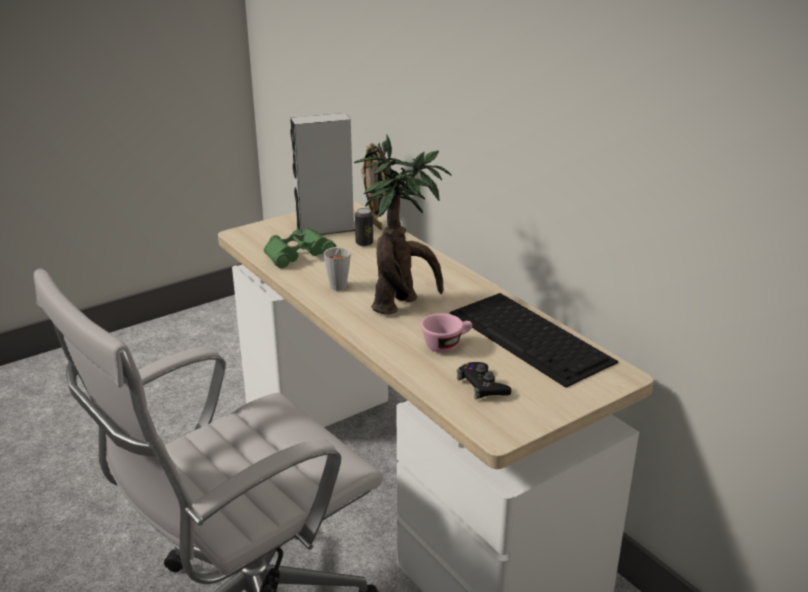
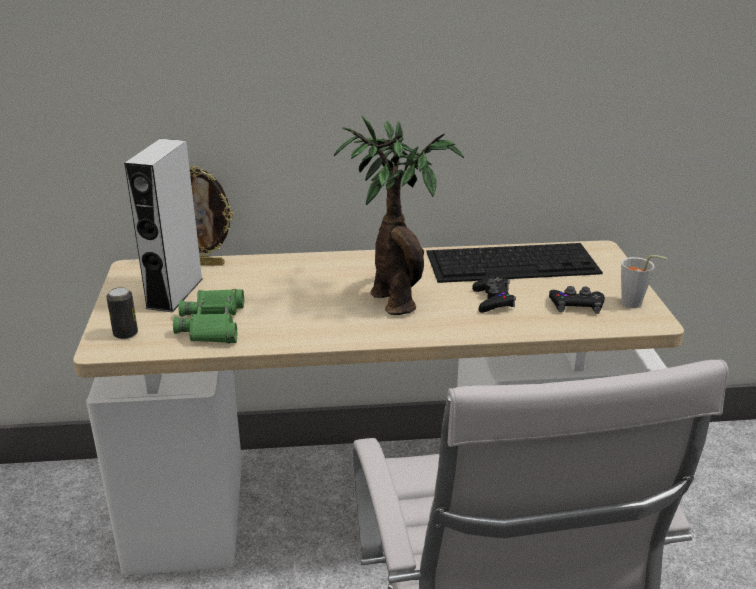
camera: 60 degrees left, 0 degrees up
(337, 288) = (324, 323): grey cup -> grey cup (635, 304)
(364, 243) = (240, 281): can -> can (125, 333)
(446, 344) = (493, 300): pink cup -> black game controller

